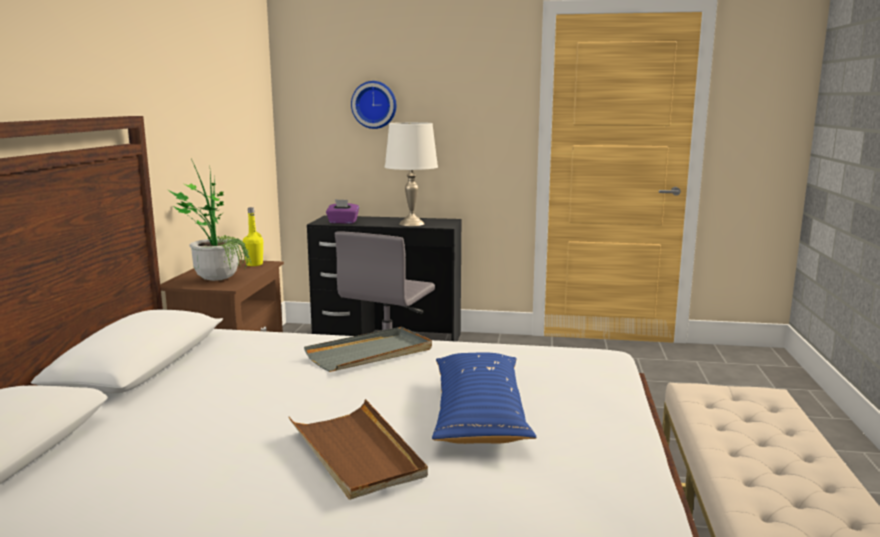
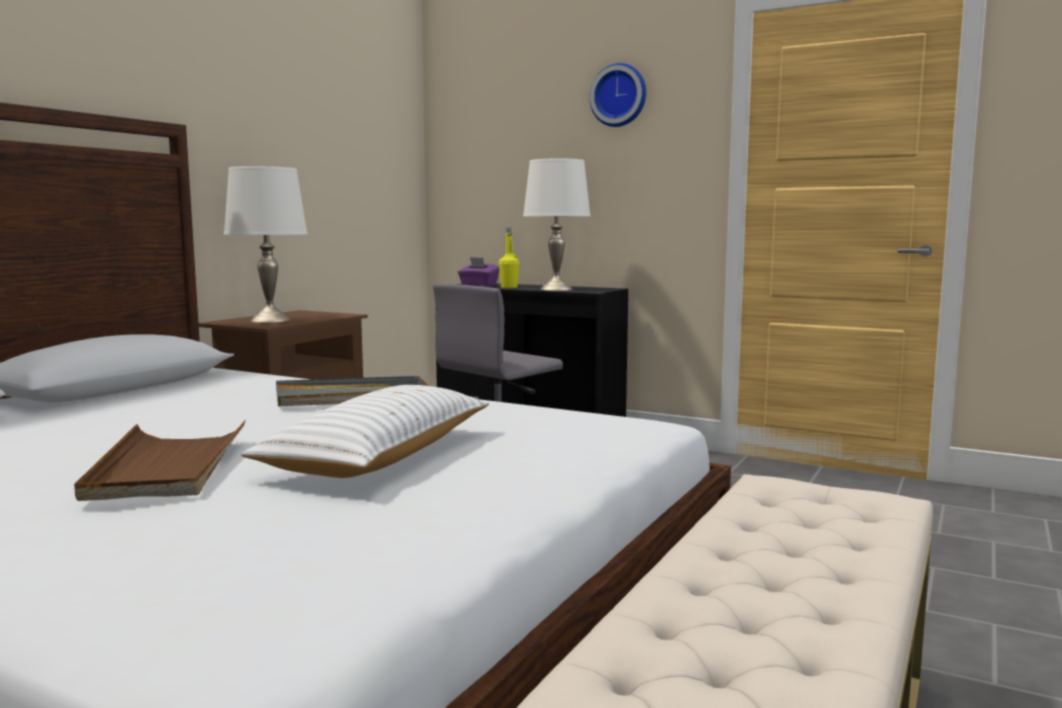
camera: 20 degrees right, 5 degrees down
(215, 277) = (270, 320): potted plant -> white table lamp
(254, 264) = (331, 314): yellow bottle -> yellow bottle (509, 287)
(374, 104) = (531, 145): wall clock -> wall clock (619, 96)
(479, 414) = (380, 456): blue pillow -> white pillow

